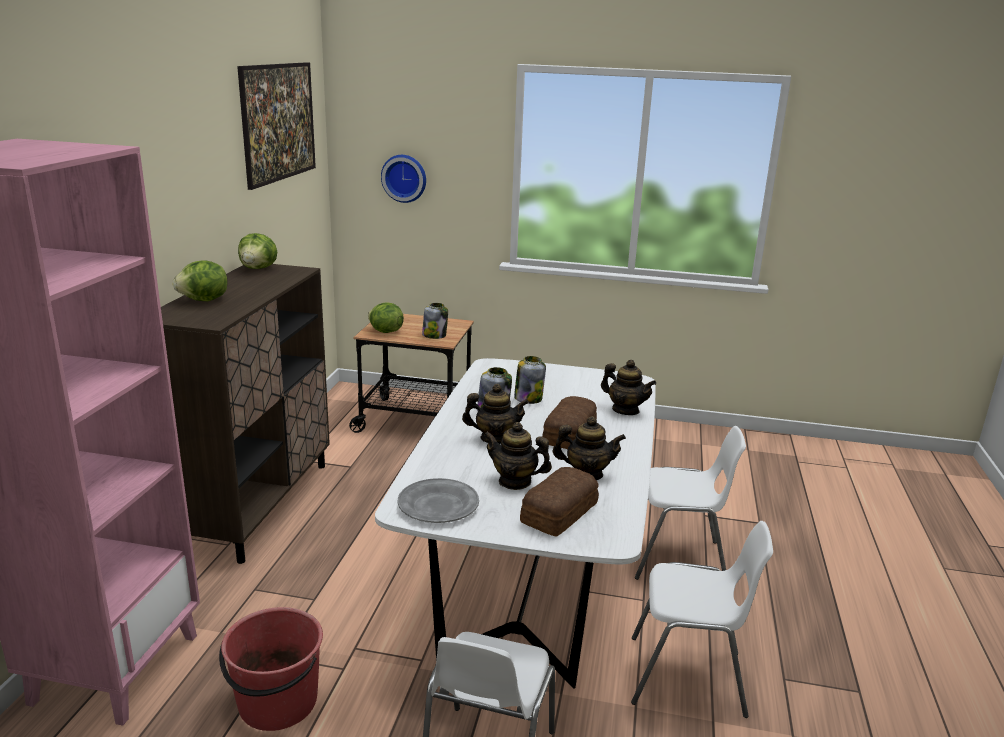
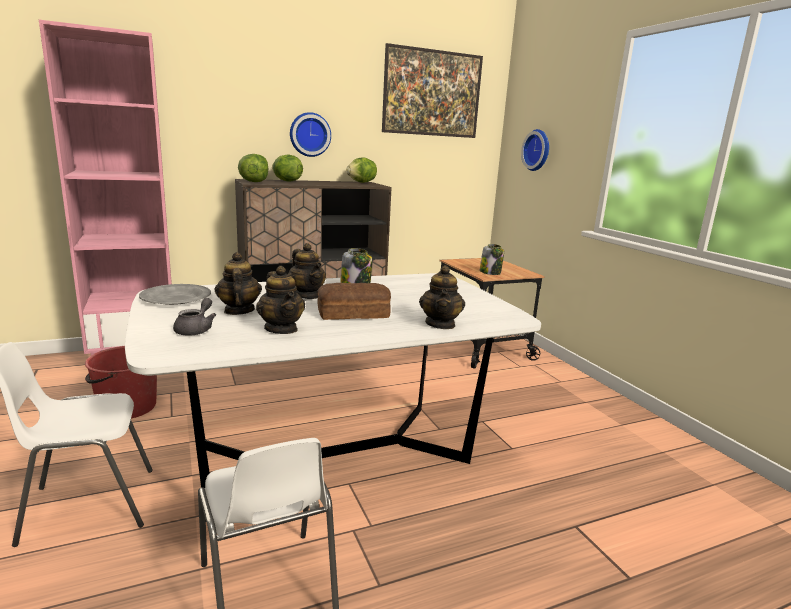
camera: 55 degrees right, 5 degrees down
(190, 219) = (309, 134): none -> wall clock
(385, 332) = (465, 263): lettuce -> lettuce (254, 182)
(528, 398) = (398, 293): jar -> none
(557, 513) = (196, 330): bread -> grey teapot
(678, 560) = (466, 530): white chair -> none

